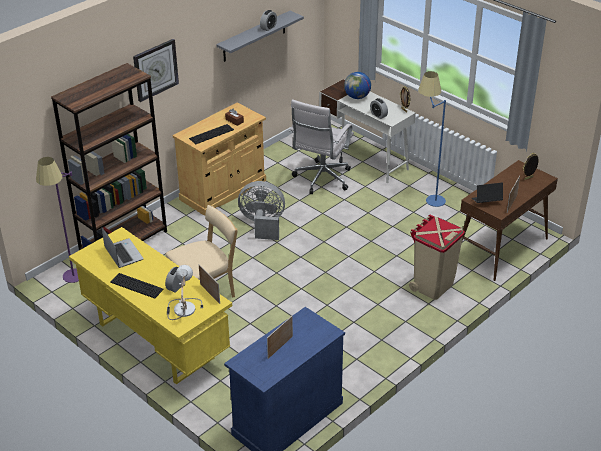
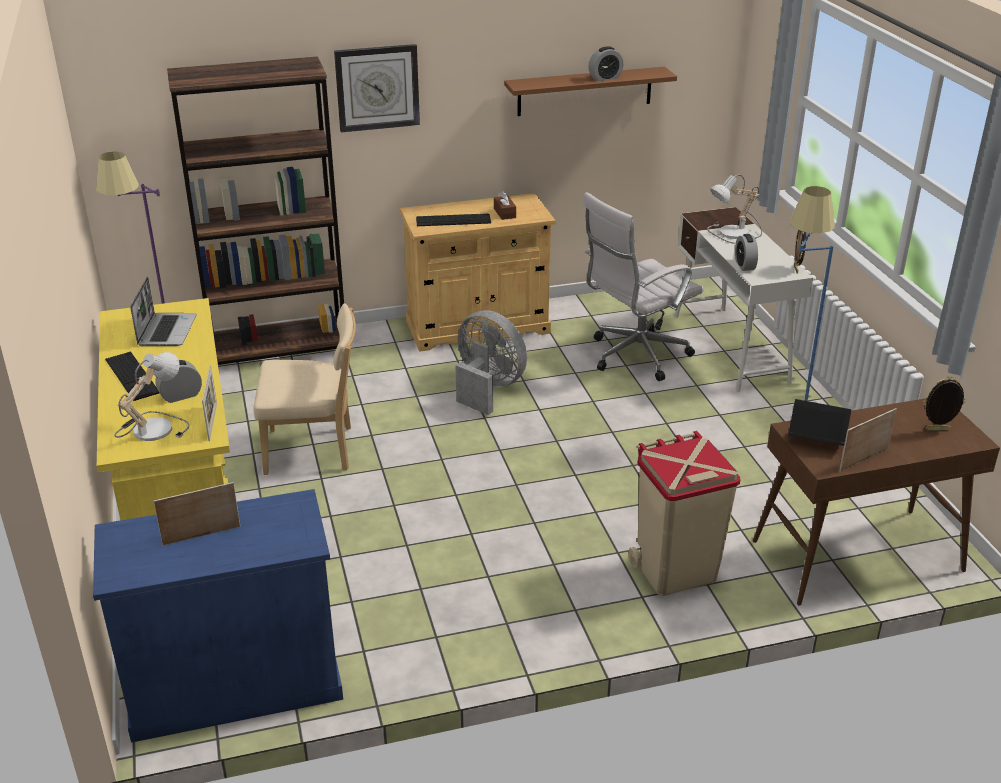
camera: 30 degrees right, 5 degrees down
(254, 36) = (585, 91): grey shelf -> brown shelf
(357, 97) = (734, 234): globe -> table lamp

